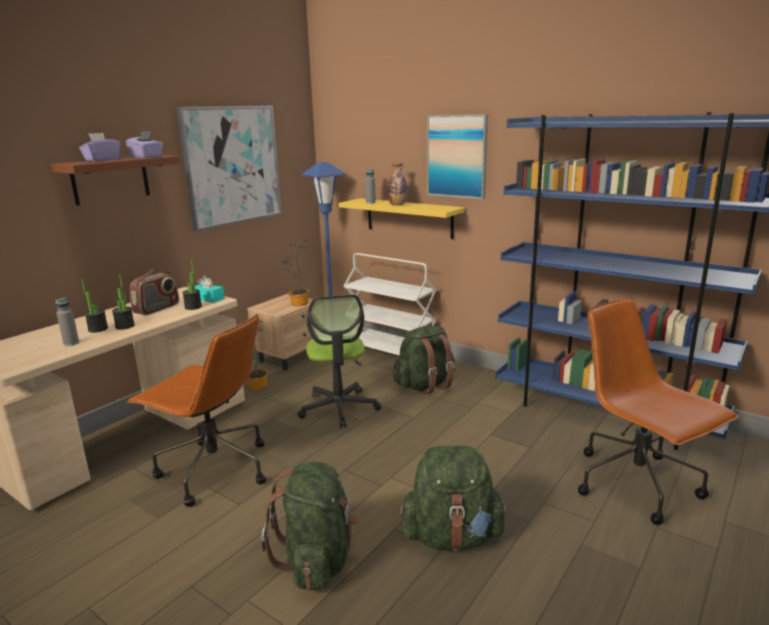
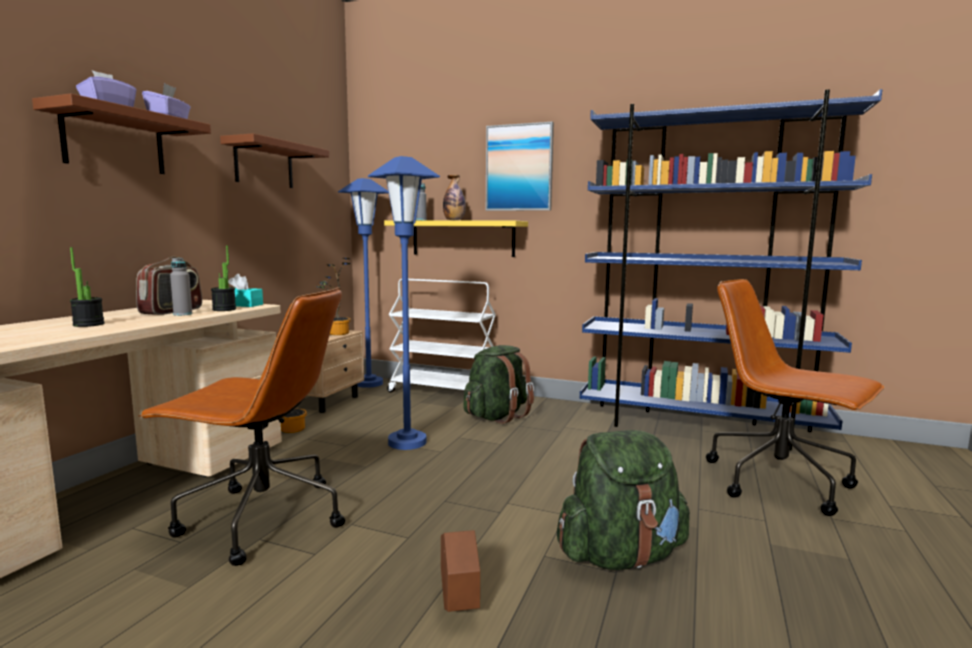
camera: 15 degrees left, 10 degrees down
(71, 343) = (49, 334): grey bottle -> grey bottle (183, 314)
(125, 326) = (131, 322): potted plant -> none
(232, 165) = (264, 164): picture -> brown shelf
(317, 560) = (459, 607): green backpack -> brown planter
(339, 408) = (407, 442): office chair -> blue floor lamp

